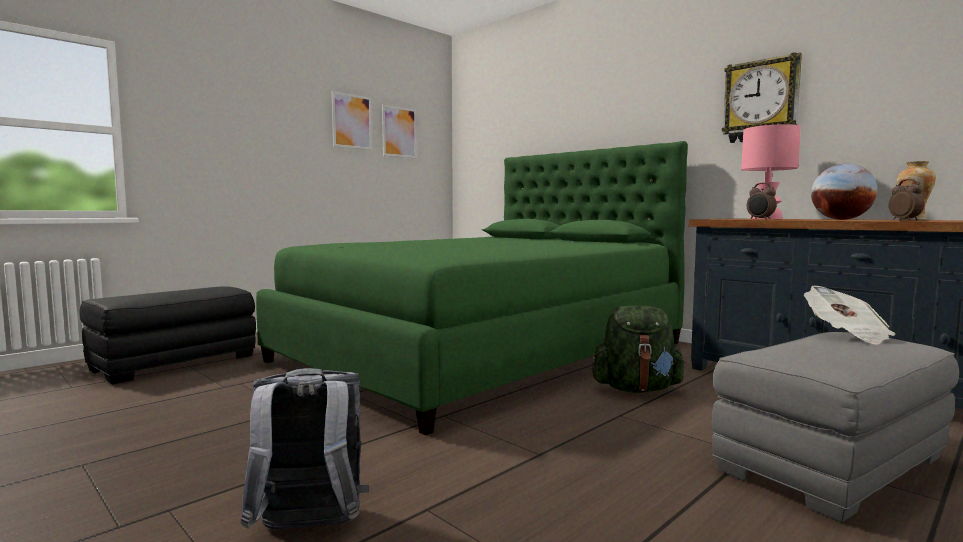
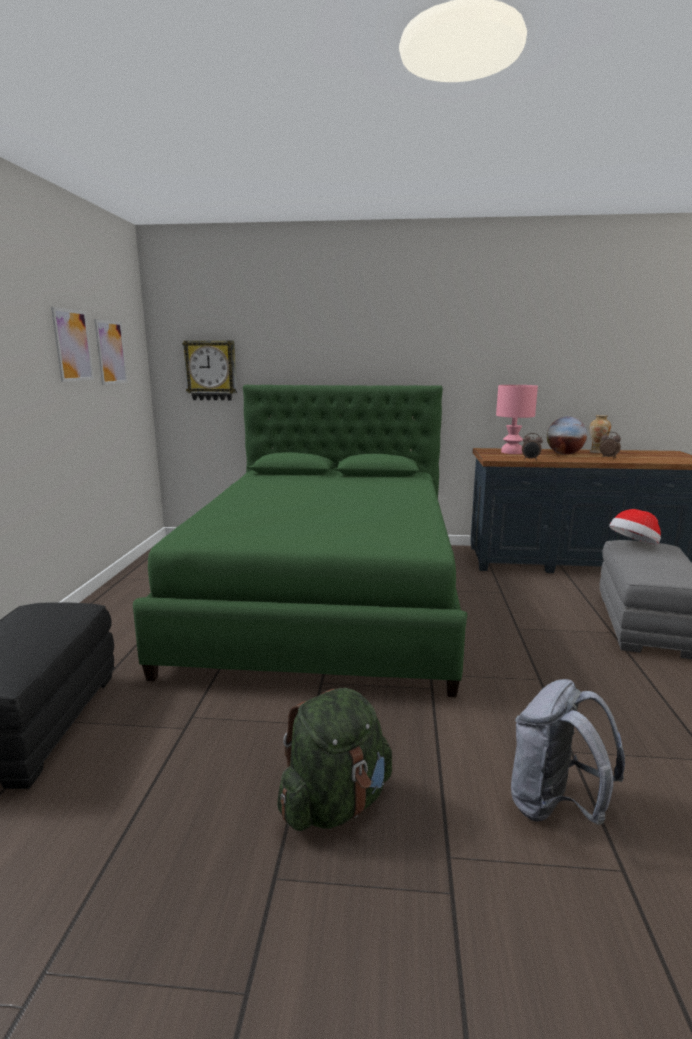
camera: 40 degrees left, 10 degrees up
(636, 389) = (485, 601): green backpack -> green backpack (335, 803)
(761, 101) = (495, 357): wall clock -> wall clock (211, 370)
(847, 335) = (634, 545): newspaper -> hat

